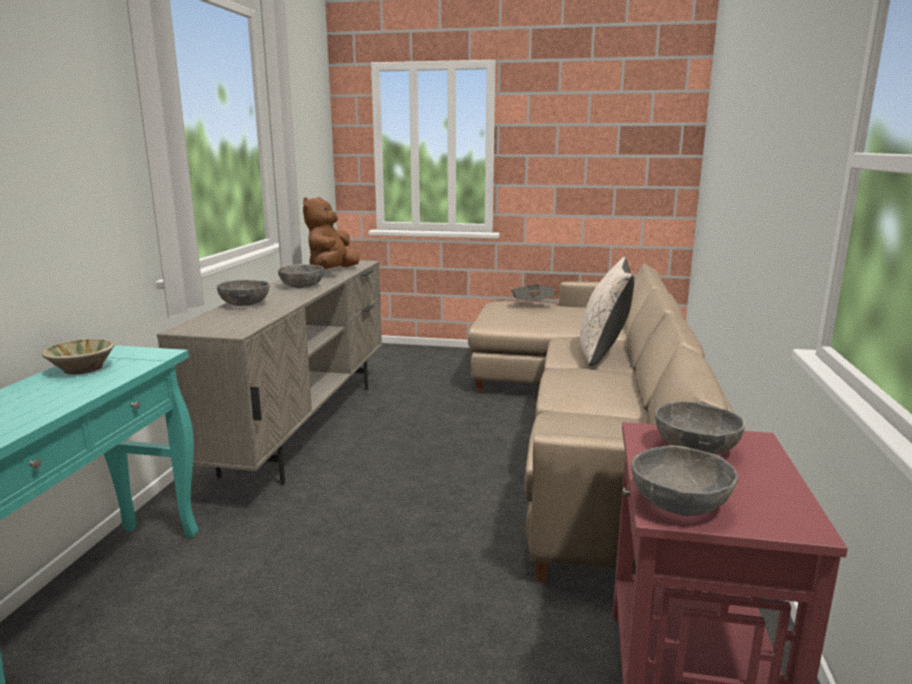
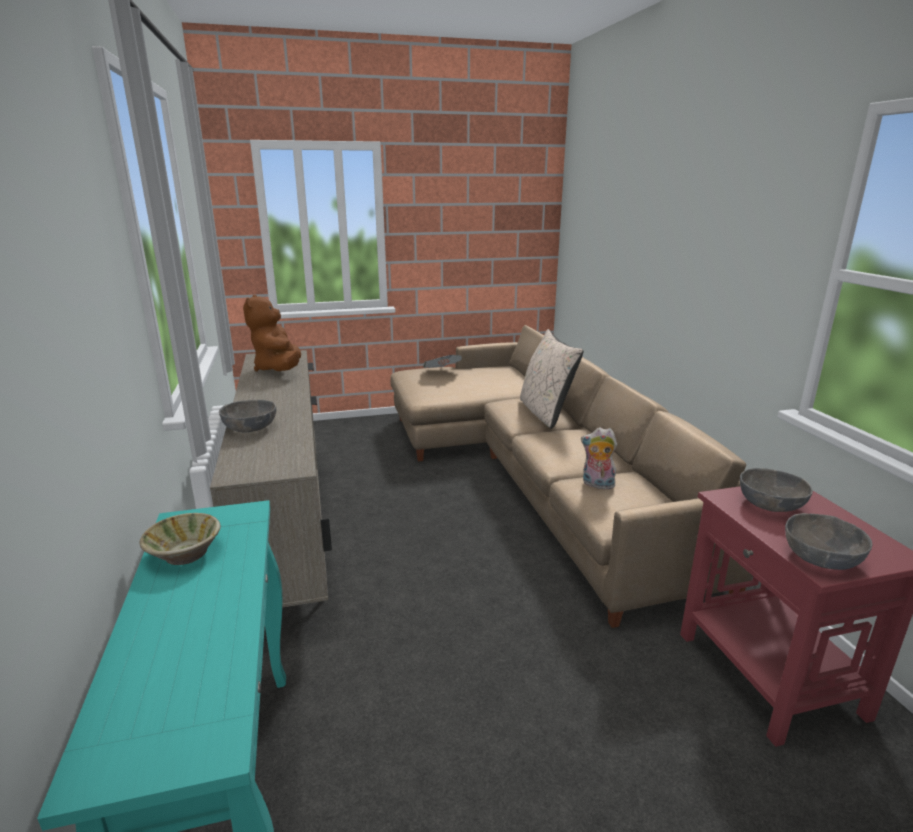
camera: 25 degrees left, 5 degrees up
(302, 286) = (276, 394): grey bowl -> none
(578, 420) = (597, 485): none -> plush toy

